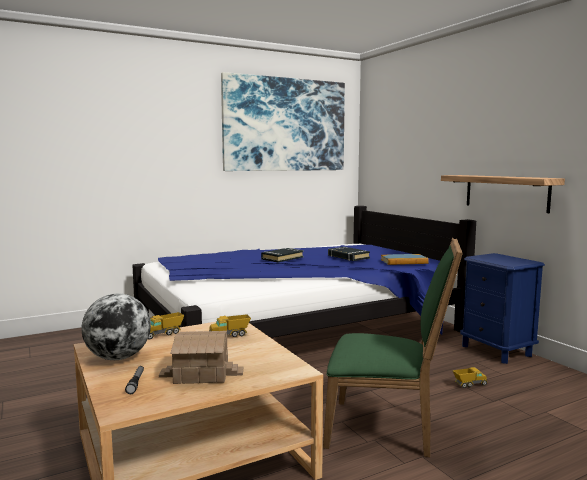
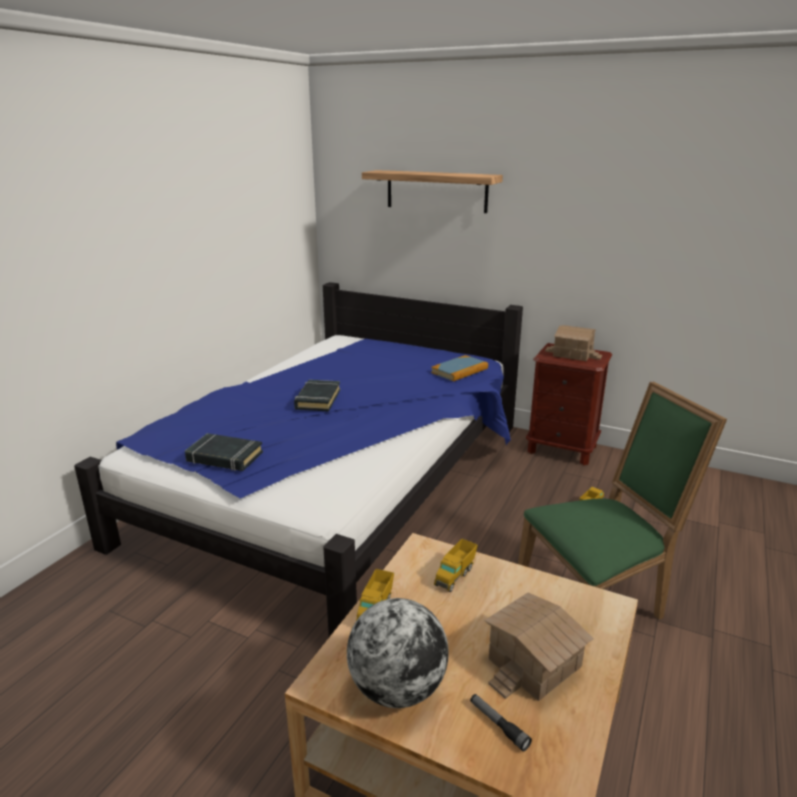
camera: 35 degrees left, 15 degrees up
(285, 125) = (235, 179): picture -> none
(348, 257) = (390, 376): black book -> black book (224, 457)
(496, 351) = (562, 449): blue nightstand -> brown nightstand
(503, 259) = (572, 354): none -> toy house
(506, 192) = (563, 275): shelf -> shelf (436, 191)

